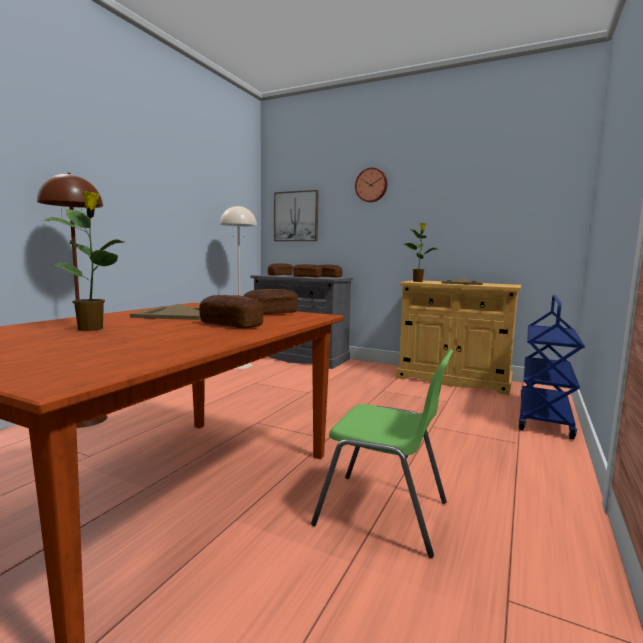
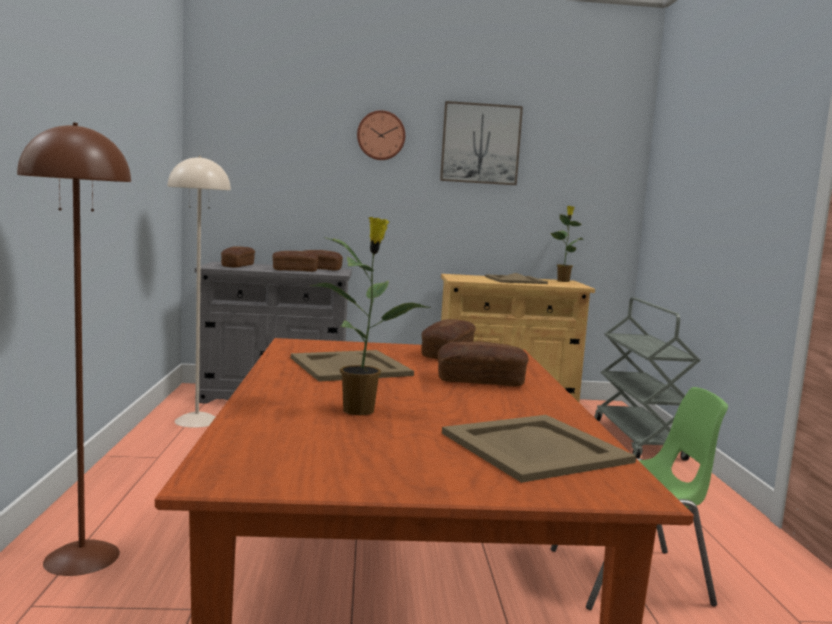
camera: 30 degrees left, 0 degrees up
(107, 354) = (534, 448): none -> beige tray
(296, 216) = (253, 170): picture -> picture (480, 144)
(418, 281) = (462, 278): potted plant -> potted plant (563, 281)
(544, 417) = (639, 439): blue cart -> grey cart

